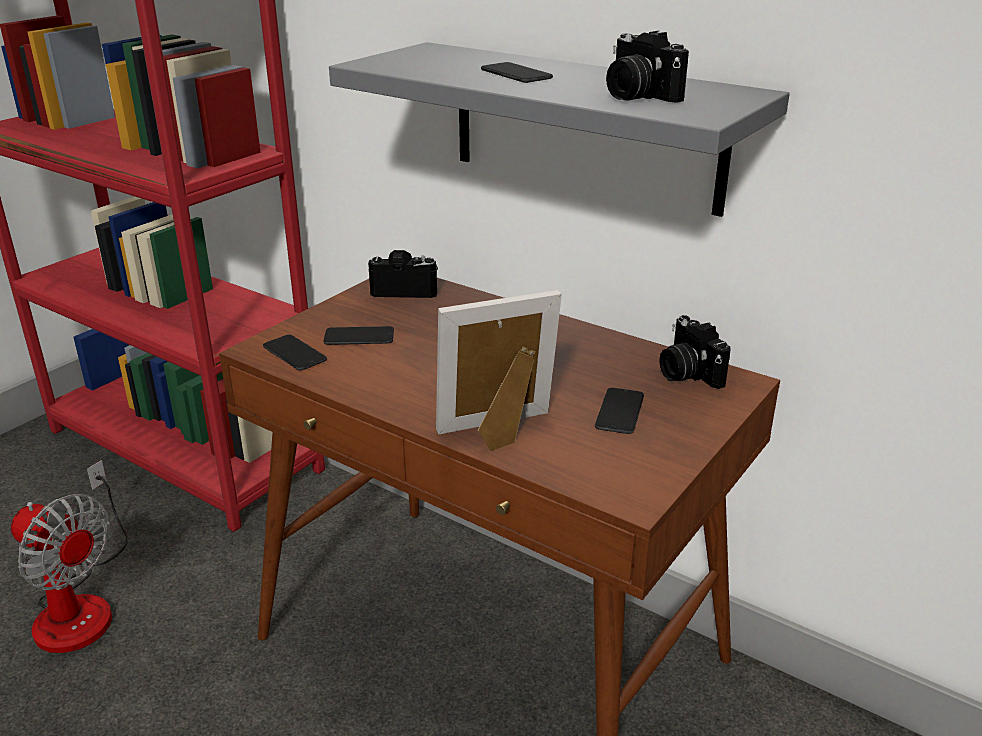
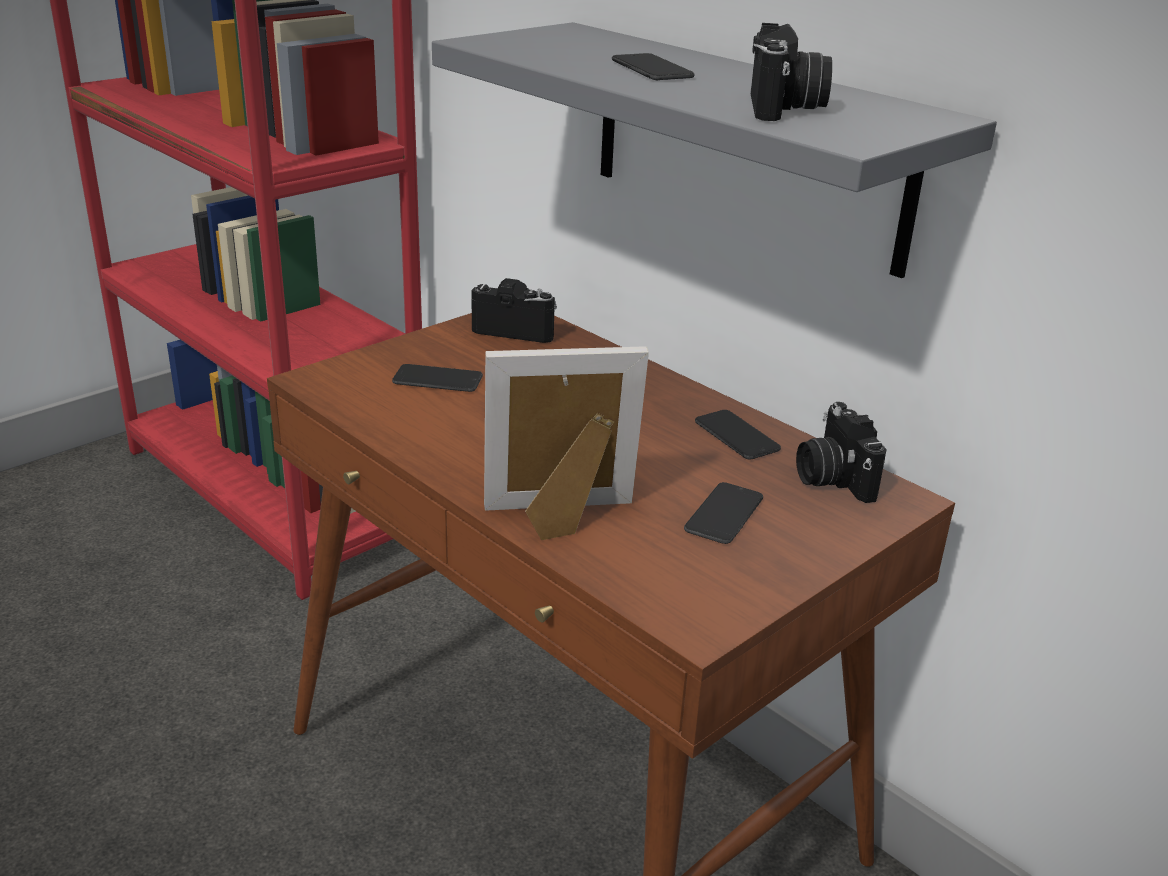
camera: 10 degrees right, 0 degrees up
(81, 604) = (107, 657): fan -> none
(294, 353) = (353, 390): phone -> phone (736, 436)
(636, 96) = (785, 108): camera -> camera turned 150 degrees counterclockwise

